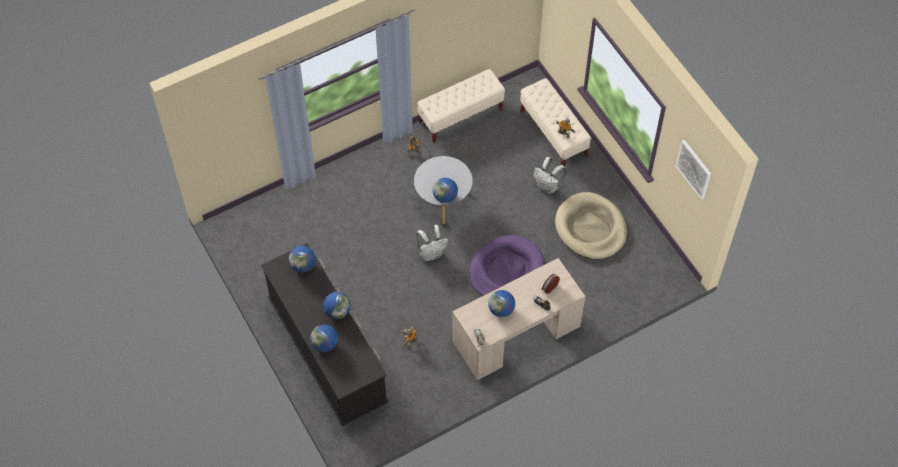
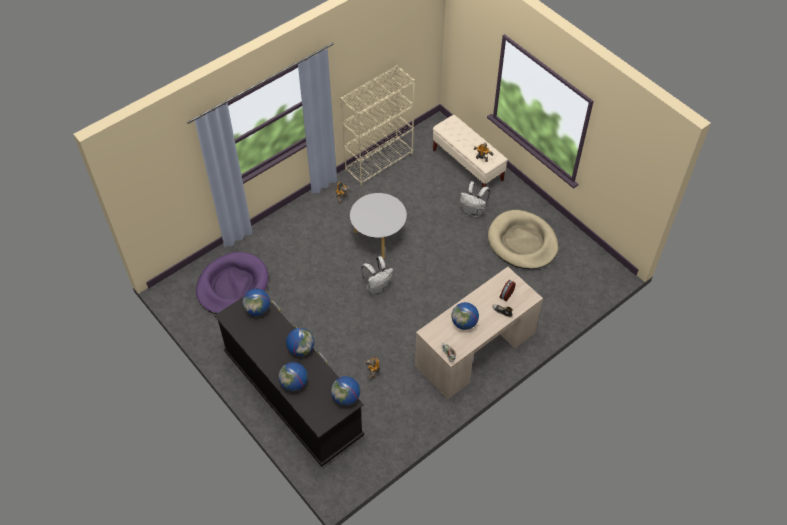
camera: 10 degrees left, 5 degrees down
(445, 197) = (383, 229): globe -> globe (346, 398)
(461, 116) = (379, 162): beige bench -> beige bookcase
(506, 271) = (452, 292): purple dog bed -> purple dog bed (232, 286)
(694, 169) = (630, 156): picture -> none

